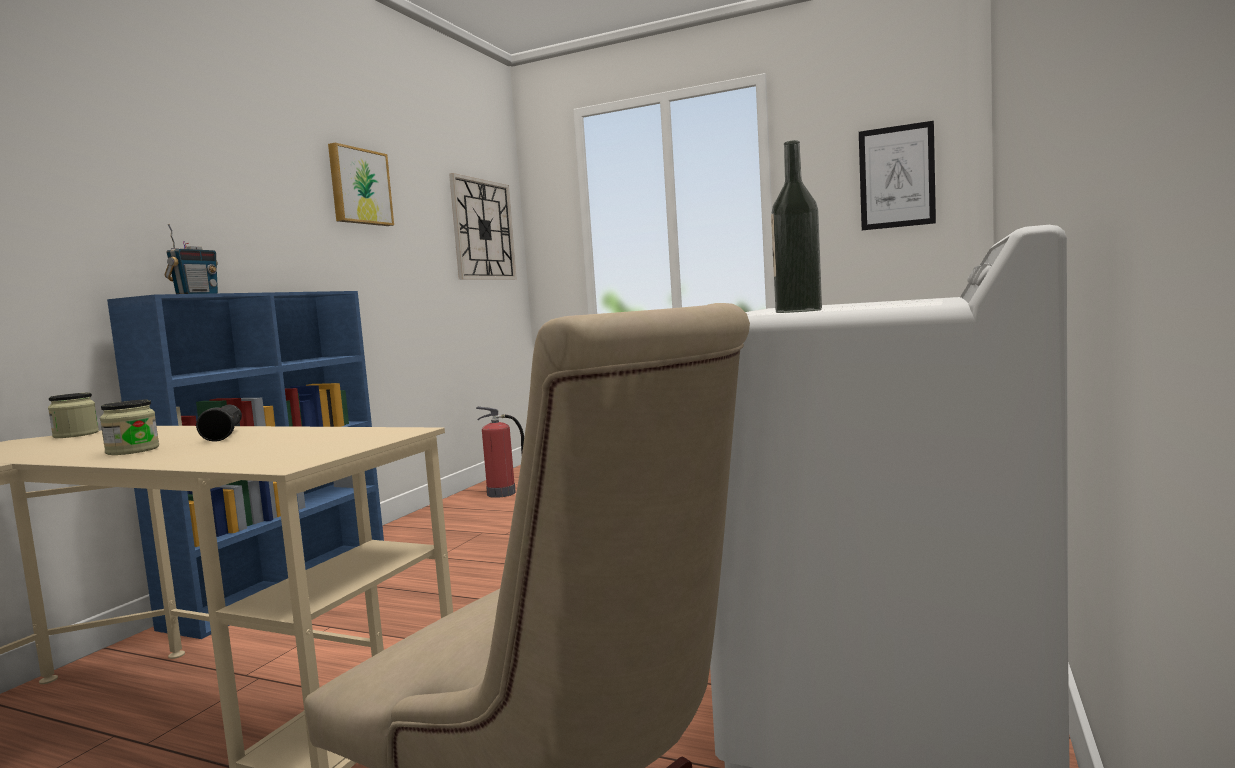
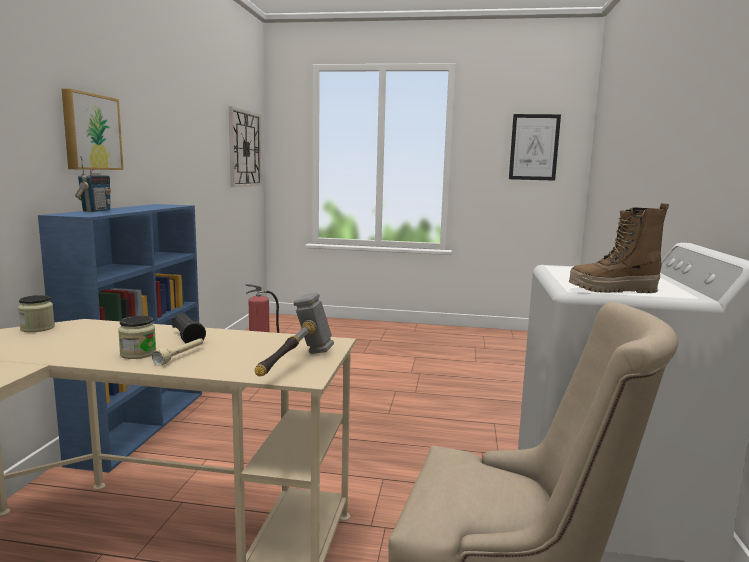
camera: 15 degrees left, 5 degrees up
(176, 451) = (180, 356): none -> beige flashlight
(298, 454) = (295, 366): none -> hammer
(359, 187) = (179, 118): picture -> picture (90, 132)
(798, 311) = (612, 291): bottle -> boot

